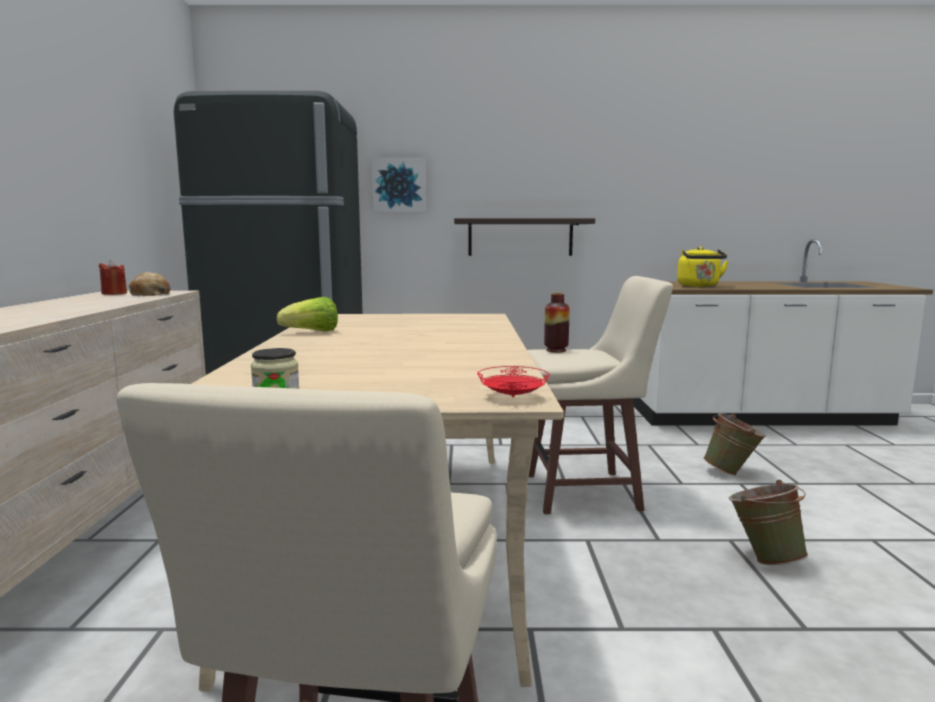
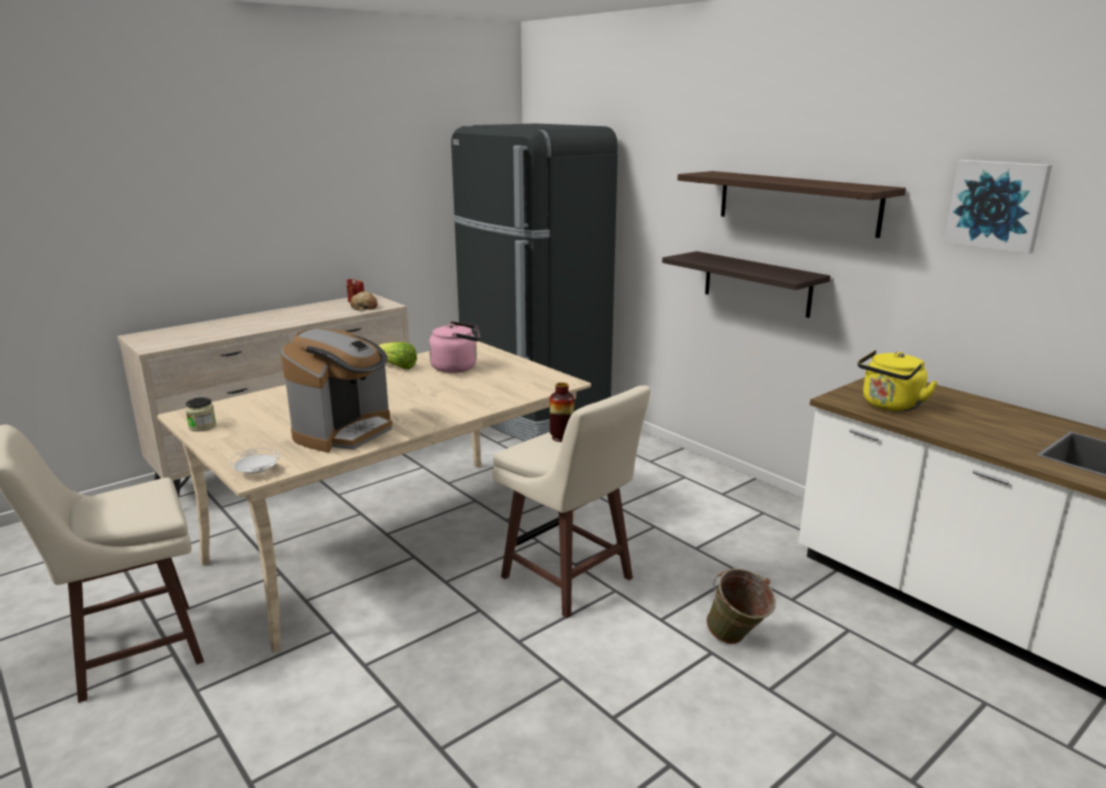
camera: 50 degrees right, 10 degrees up
(372, 324) = (457, 367): none -> pink kettle
(399, 185) = (652, 207): picture -> picture (997, 205)
(459, 362) = (344, 432): none -> coffee machine
(513, 397) = (257, 472): red plate -> white plate
(551, 166) = (796, 202): none -> shelf
(763, 558) = (545, 703): green bucket -> none

